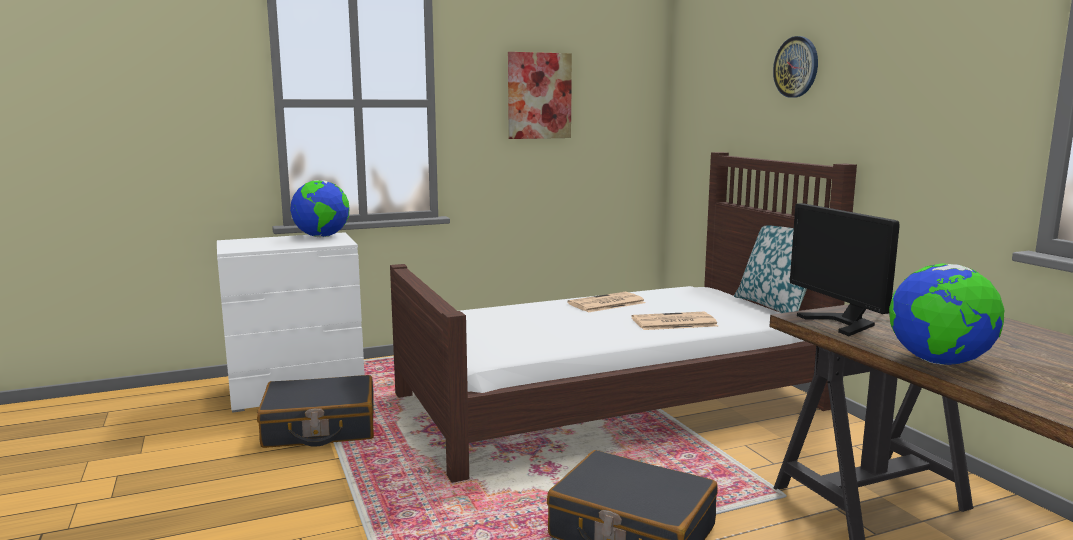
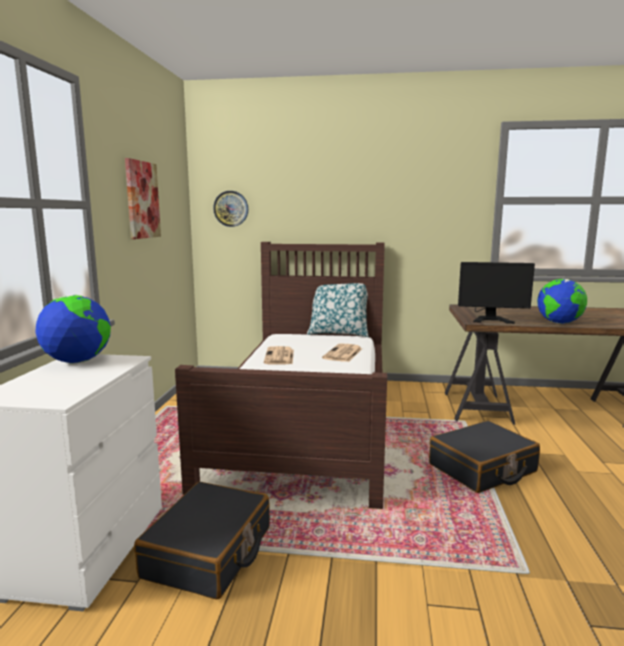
camera: 60 degrees left, 0 degrees up
(796, 67) = (328, 186): wall clock -> wall clock (231, 208)

